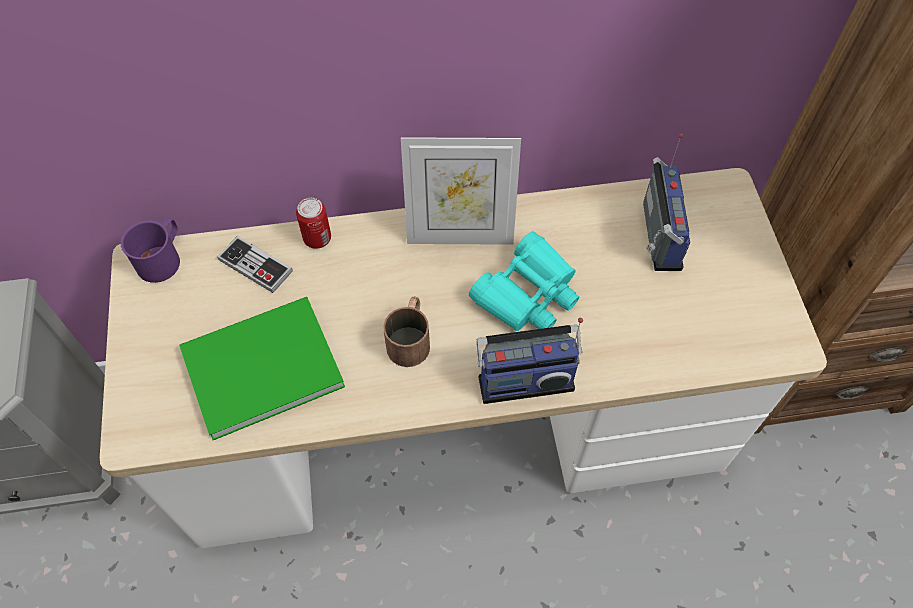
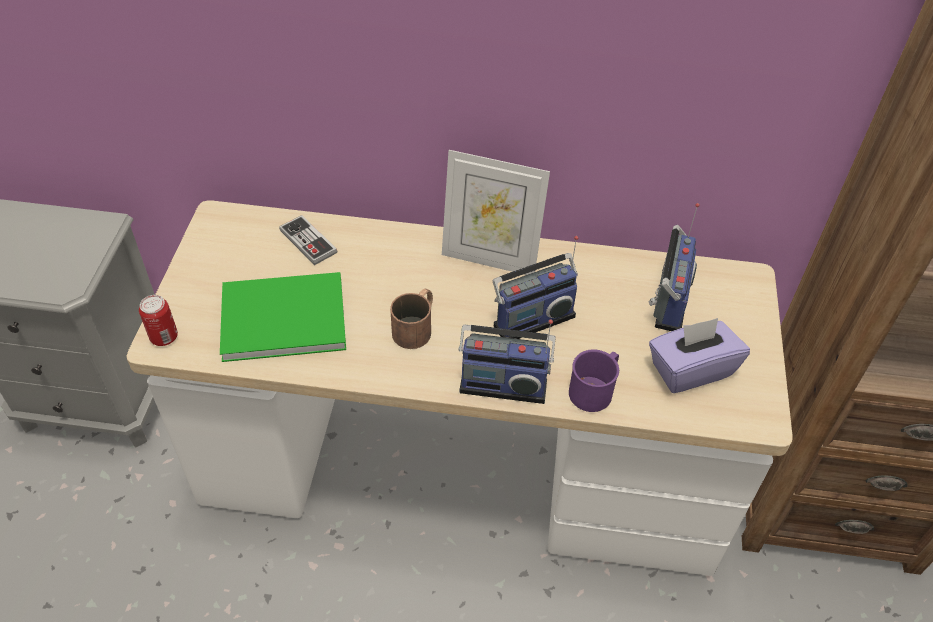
camera: 15 degrees right, 10 degrees down
(163, 258) = (235, 219): purple mug -> purple mug (594, 389)
(317, 239) = (367, 233): can -> can (164, 337)
(527, 294) = (532, 318): turquoise binoculars -> radio
(705, 309) = (690, 369): none -> purple tissue box

